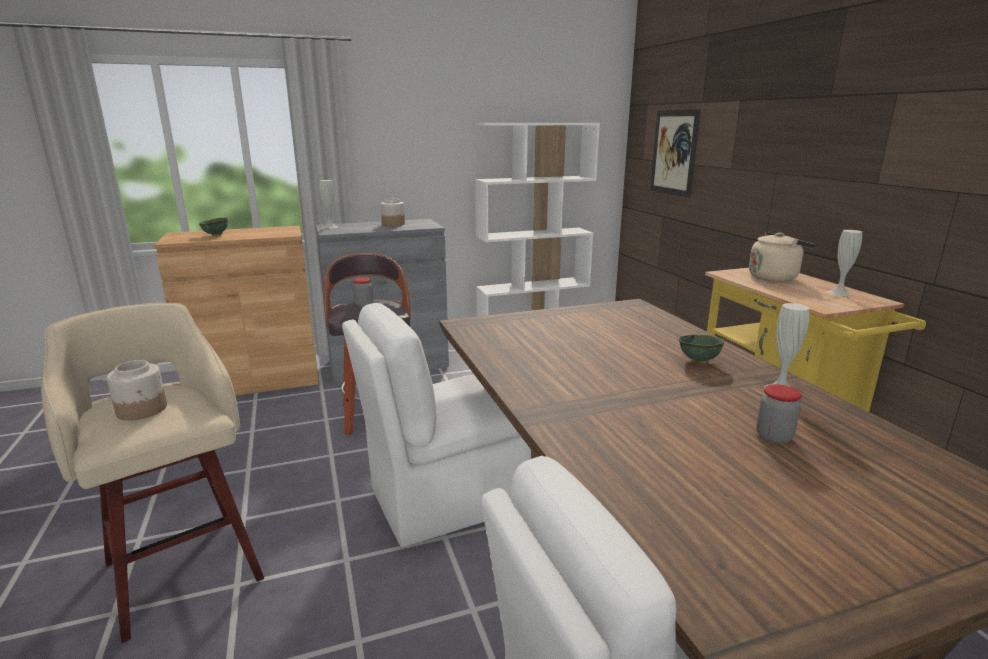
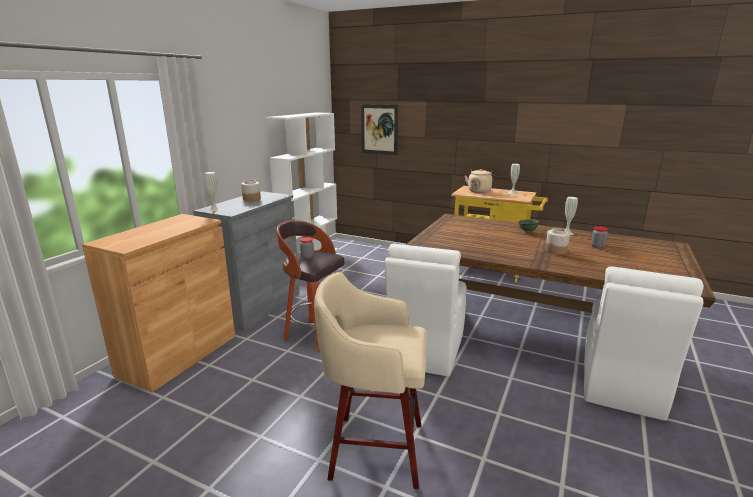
camera: 45 degrees left, 0 degrees up
(142, 410) = (384, 340): jar -> jar (556, 251)
(216, 235) = (147, 234): green bowl -> none

